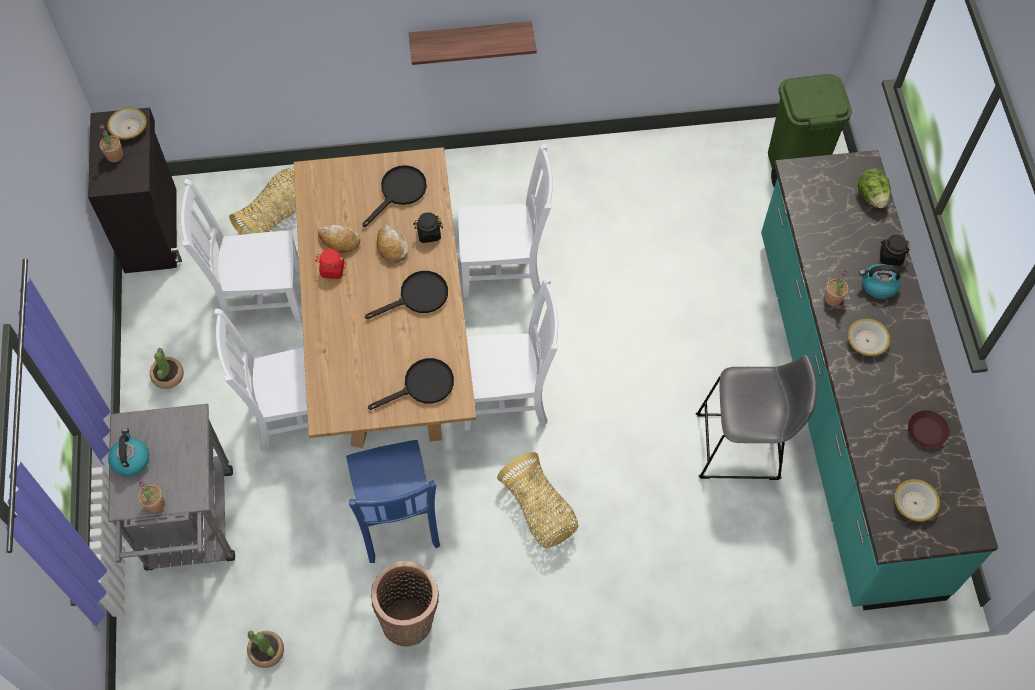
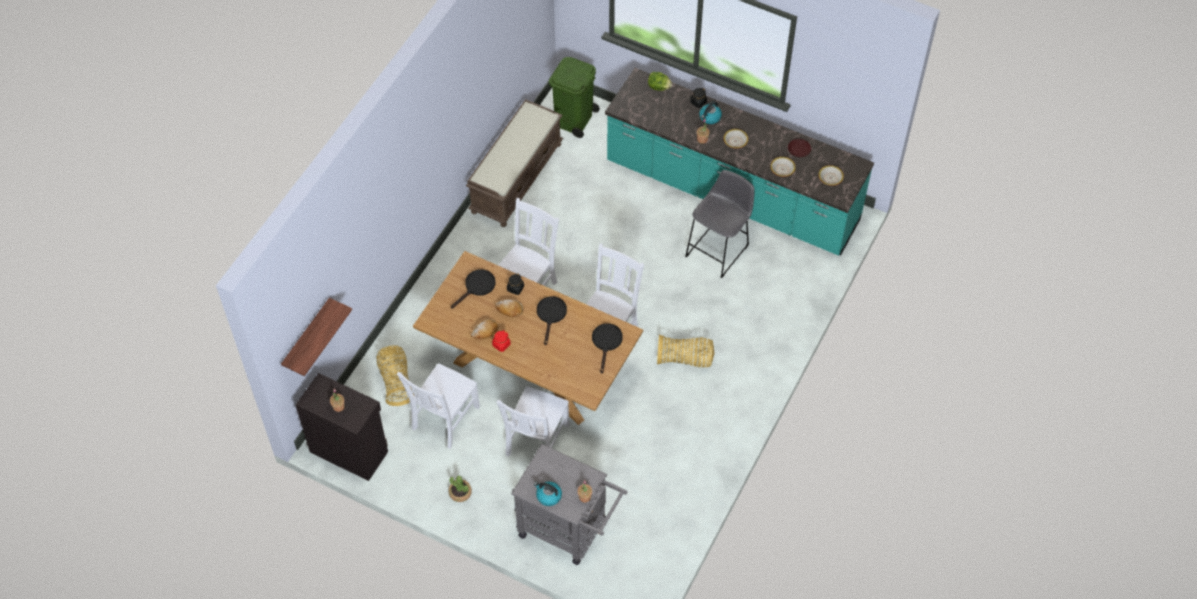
camera: 55 degrees left, 5 degrees down
(129, 128) = (324, 390): bowl -> bowl (782, 169)
(266, 651) = (670, 529): potted plant -> none
(397, 519) = (639, 427): blue chair -> none
(399, 192) = (477, 287): black frying pan -> black frying pan turned 60 degrees clockwise
(410, 620) = (702, 452): basket -> none
(470, 40) = (423, 189): shelf -> shelf (307, 337)
(657, 158) = (516, 177): none -> brown bench

